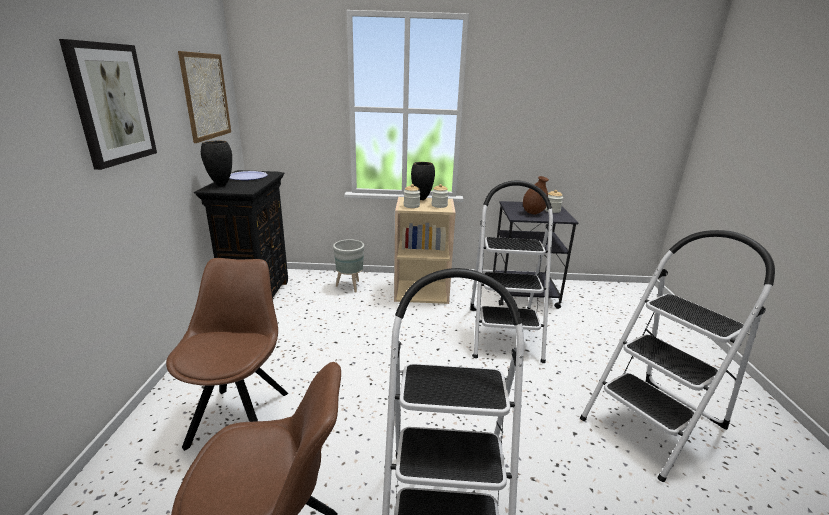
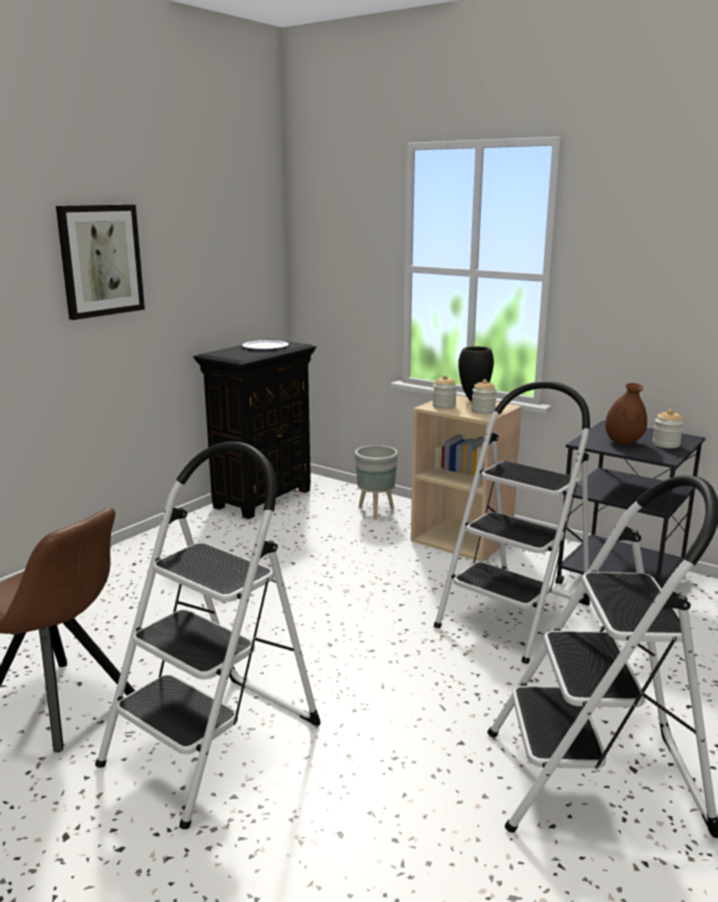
camera: 35 degrees right, 5 degrees down
(206, 95) = (234, 250): picture -> none
(220, 185) = (224, 352): black vase -> none
(241, 418) = (138, 598): brown chair -> none

